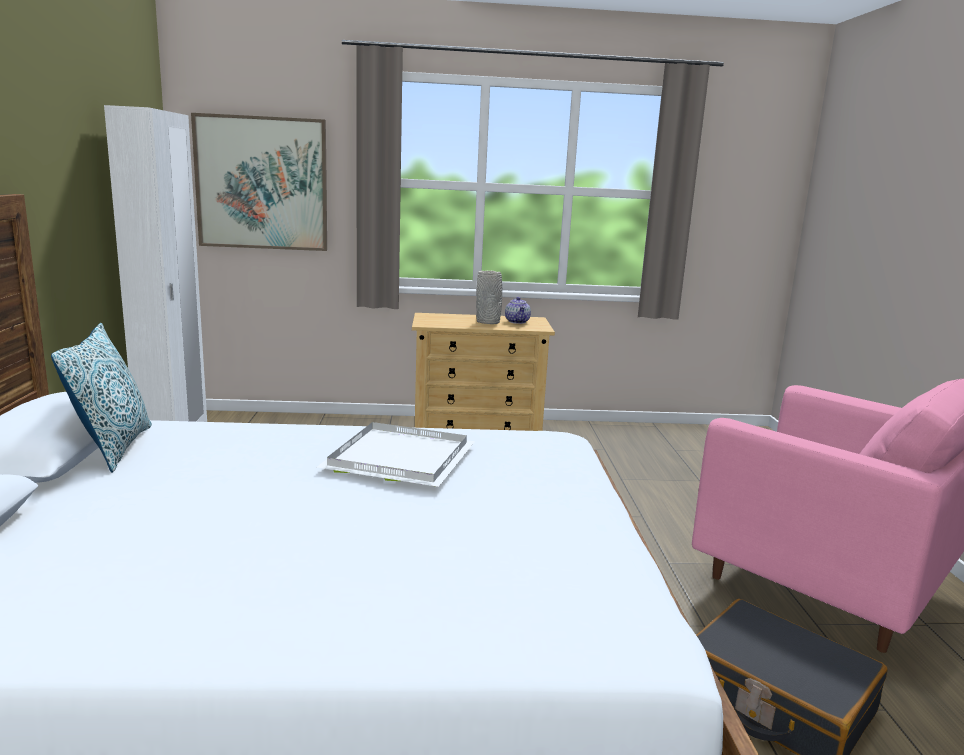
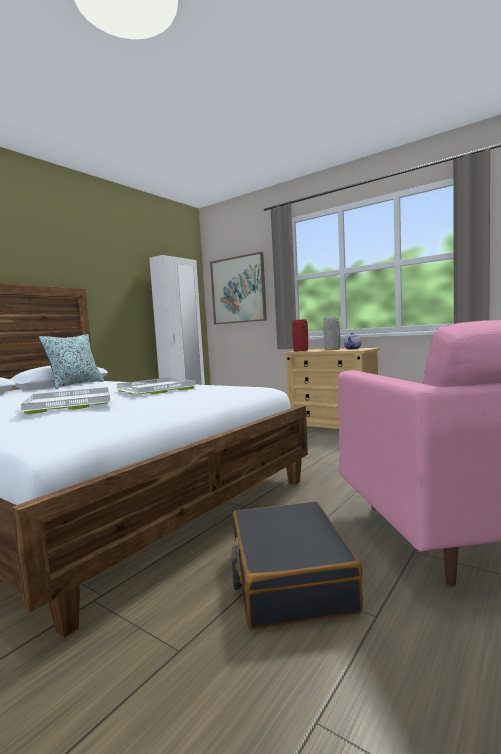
camera: 40 degrees right, 10 degrees down
(414, 540) = (72, 404): none -> white tray
(436, 322) = (300, 351): none -> red vase

